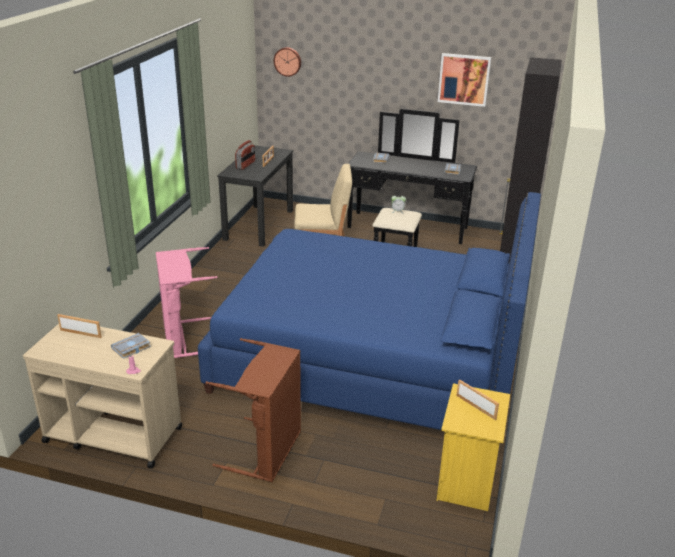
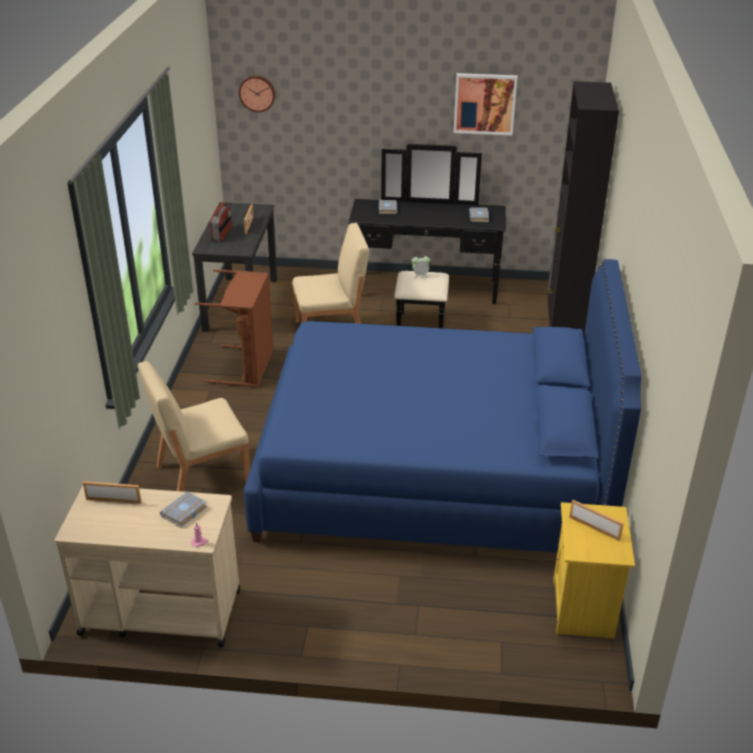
camera: 10 degrees left, 5 degrees up
(183, 339) = (201, 475): pink laundry basket -> beige chair
(267, 451) = (350, 605): brown laundry basket -> brown laundry basket (248, 367)

